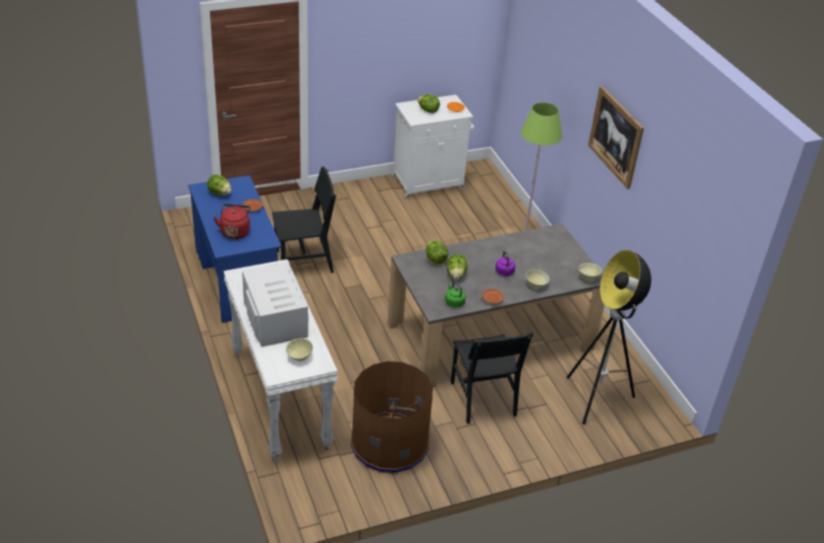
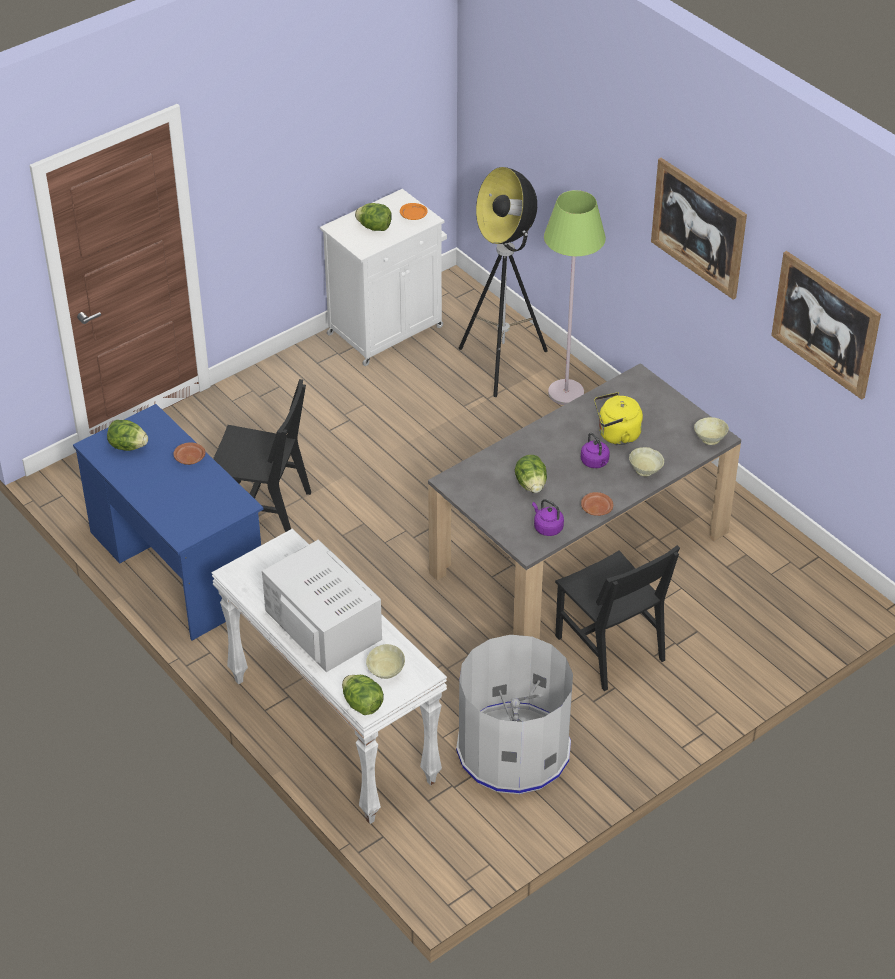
camera: 15 degrees left, 5 degrees up
(235, 231) = (184, 502): red kettle -> none
(304, 261) = (263, 510): black chair -> black chair turned 45 degrees clockwise
(389, 443) = (513, 750): brown trash can -> grey trash can
(435, 259) = (492, 469): lettuce -> lettuce (362, 704)
(454, 302) = (547, 527): green kettle -> purple kettle
(526, 260) = (616, 435): none -> yellow kettle
(597, 399) = (761, 605): floor lamp -> floor lamp (503, 365)
(678, 211) = (825, 324): none -> picture

